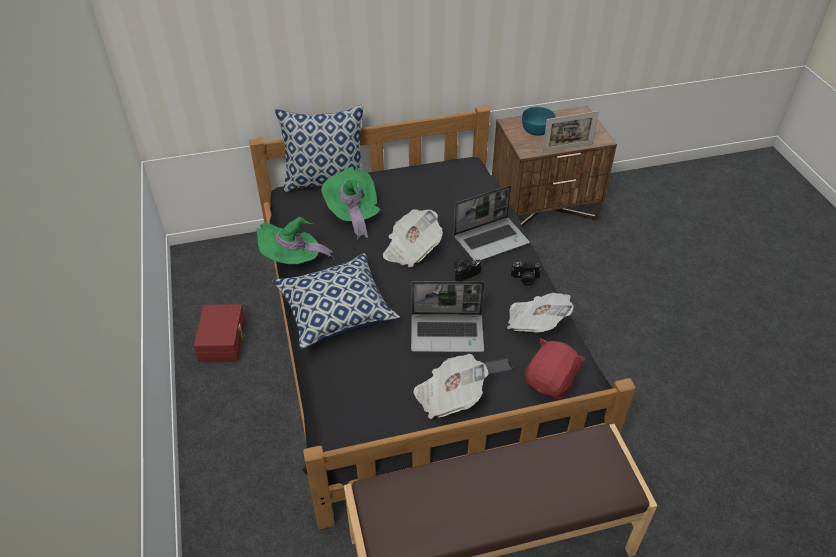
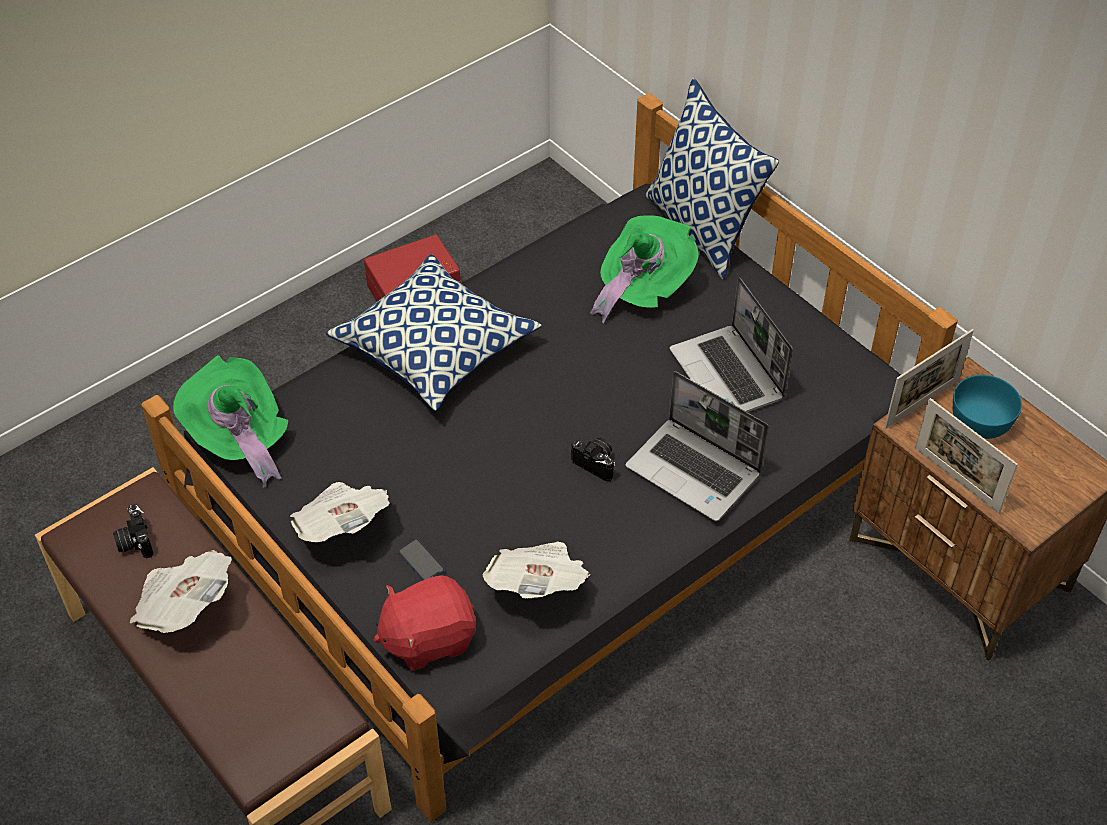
camera: 65 degrees right, 5 degrees up
(293, 261) = (505, 265): green hat -> green hat (239, 439)
(411, 250) = (608, 382): newspaper -> newspaper (185, 606)
(448, 333) = (459, 485): laptop -> laptop (728, 375)
(517, 141) = (922, 404): none -> picture frame
(525, 279) = (628, 543): camera -> camera (134, 541)
(551, 382) = (428, 638): red plush toy -> red plush toy turned 150 degrees clockwise

